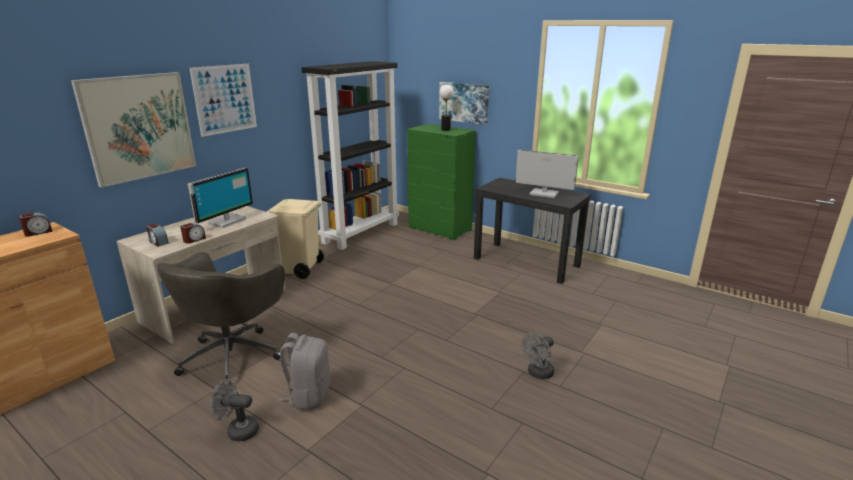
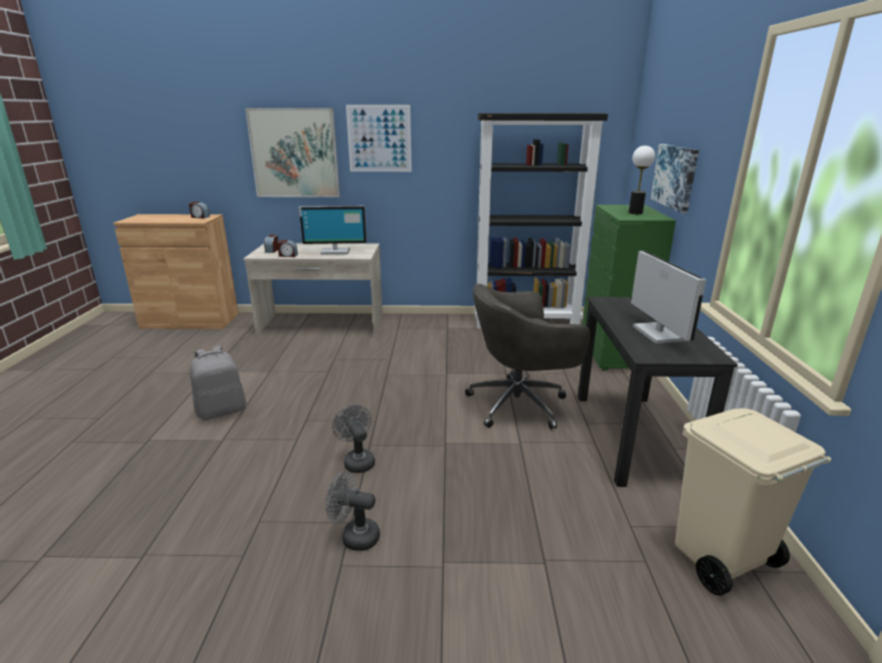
camera: 55 degrees right, 0 degrees up
(233, 355) = (257, 360): grey office chair -> grey office chair (520, 404)
(238, 430) = (162, 402): grey fan -> grey fan (357, 461)
(301, 269) = (416, 328): beige trash can -> beige trash can (720, 560)

